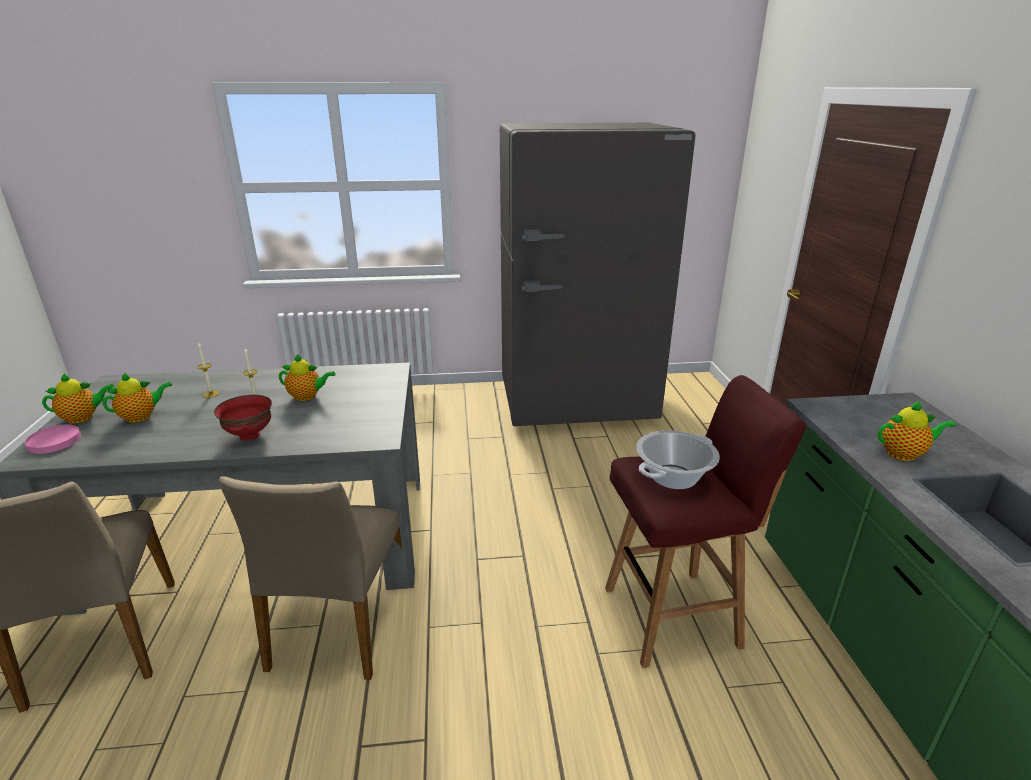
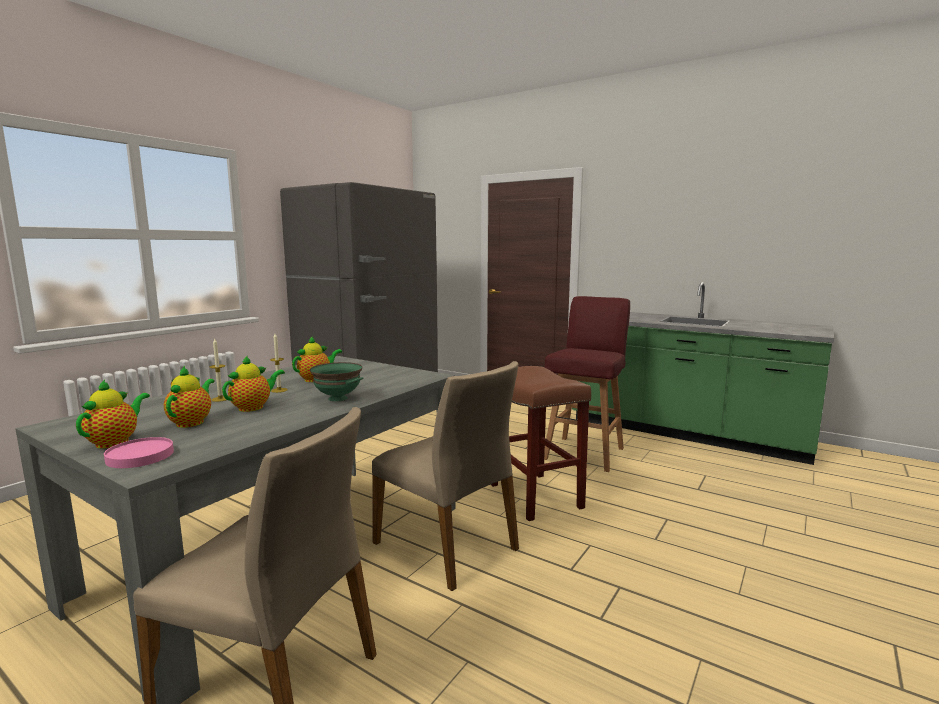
camera: 50 degrees left, 15 degrees down
(249, 435) = (337, 398): red bowl -> green bowl
(500, 633) = (536, 496): none -> brown stool
(673, 477) = (584, 350): cooking pot -> none
(904, 454) = (641, 318): teapot -> teapot (253, 407)

